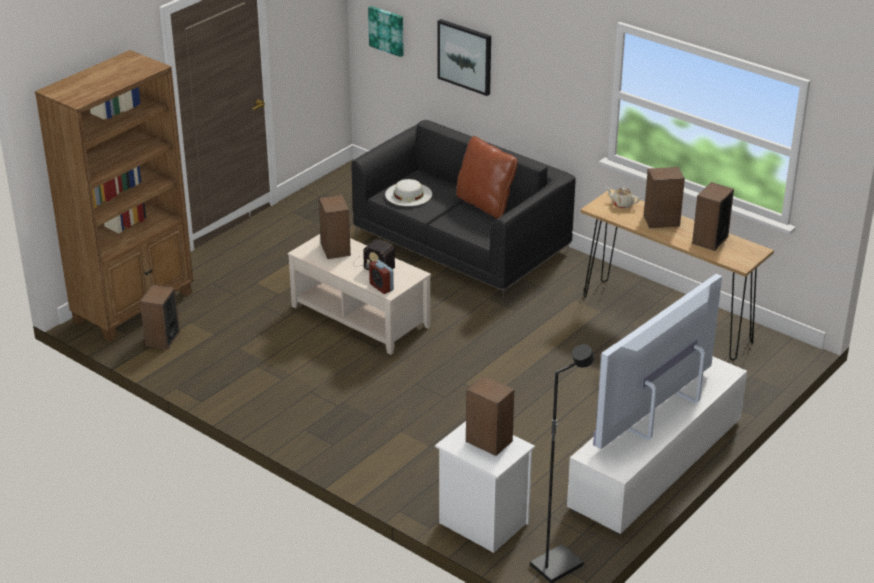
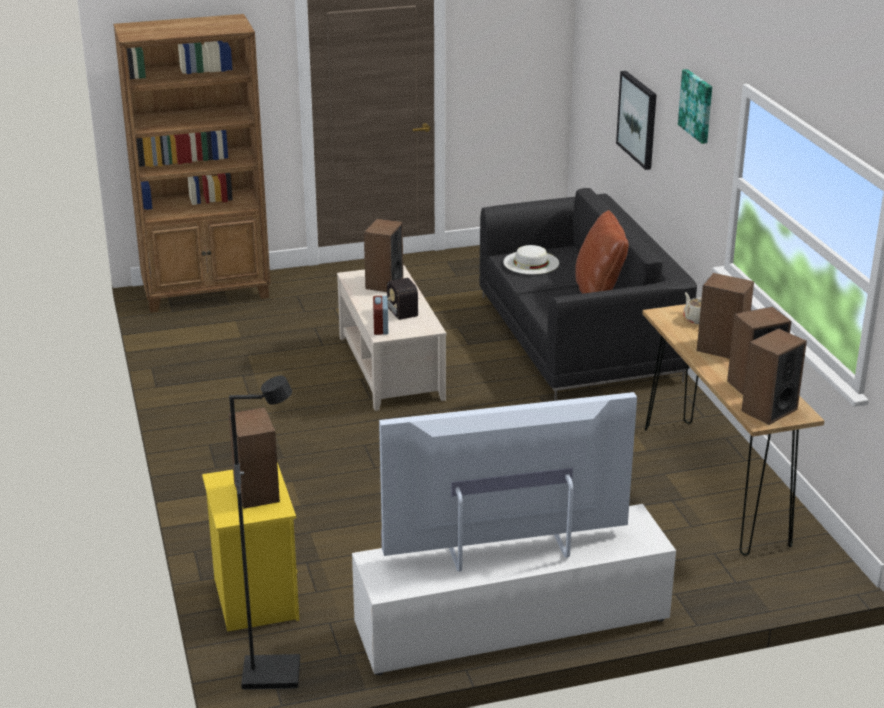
camera: 35 degrees right, 5 degrees down
(162, 339) = (194, 325): speaker -> speaker (769, 410)
(387, 30) = (593, 82): picture -> picture (697, 105)
(481, 523) = (254, 598): white nightstand -> yellow nightstand

